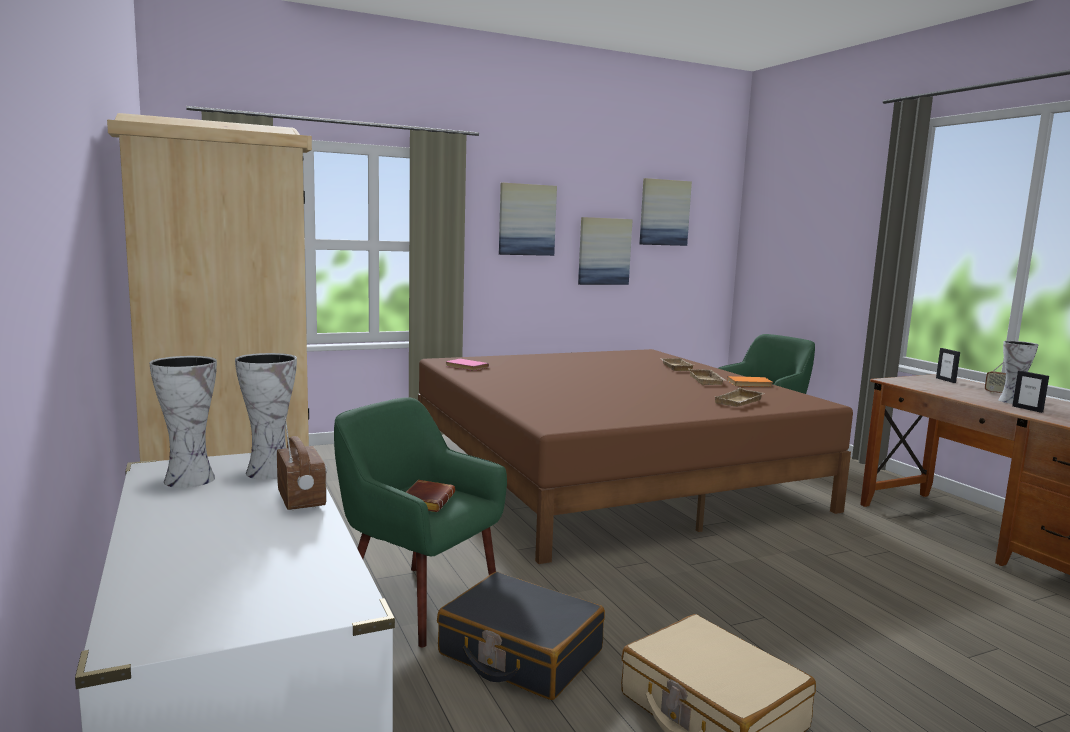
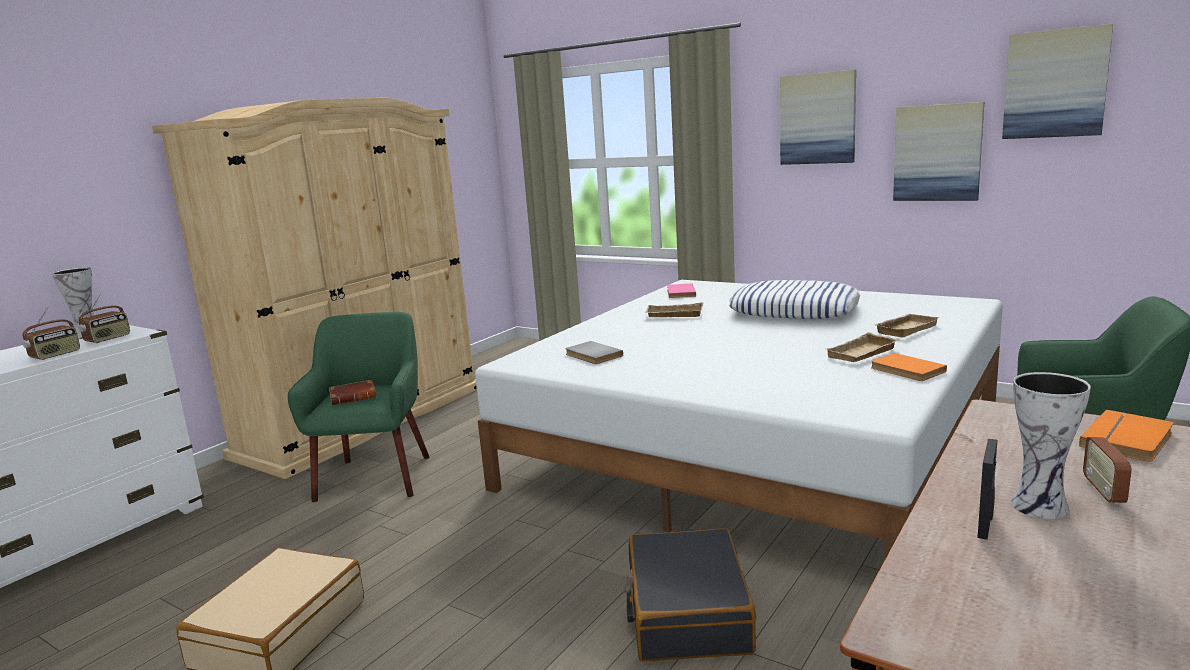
camera: 60 degrees right, 5 degrees up
(267, 471) = (108, 339): vase -> radio
(520, 653) = (325, 533): black suitcase -> black suitcase (687, 613)
(585, 366) = (794, 310): none -> pillow
(587, 410) = (592, 355): none -> grey book
(608, 474) = (758, 446): brown bed -> white bed
(740, 402) = (772, 387): beige tray -> beige tray (673, 315)
(946, 380) = (1130, 440): picture frame -> orange book

